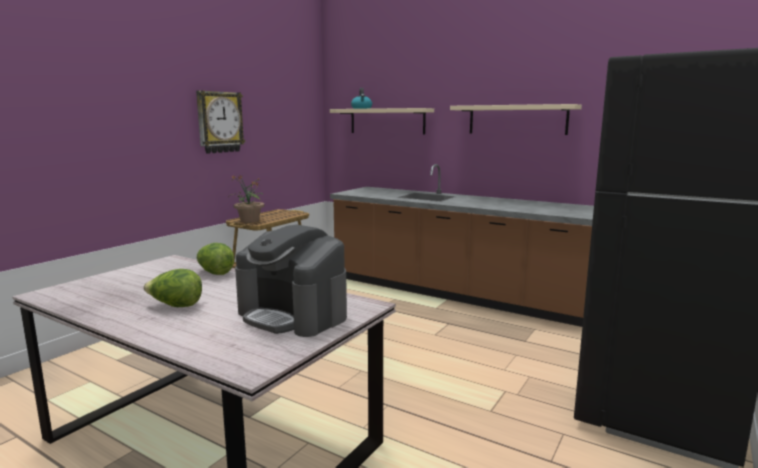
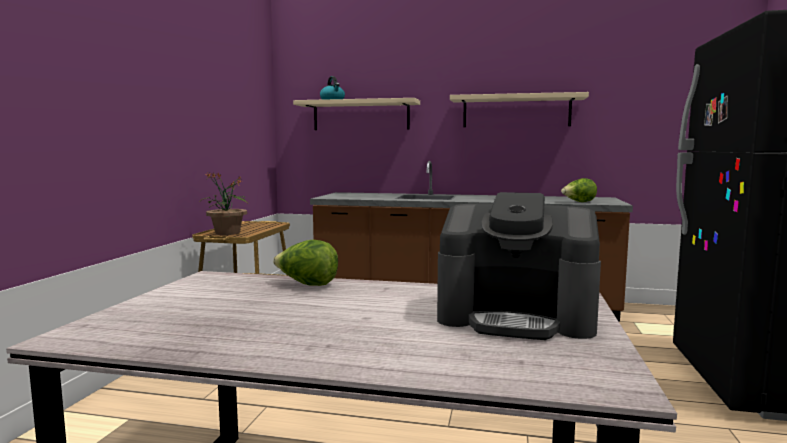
camera: 20 degrees left, 5 degrees down
(176, 306) = (333, 327): lettuce -> lettuce (579, 202)
(219, 122) = (180, 104): wall clock -> none

